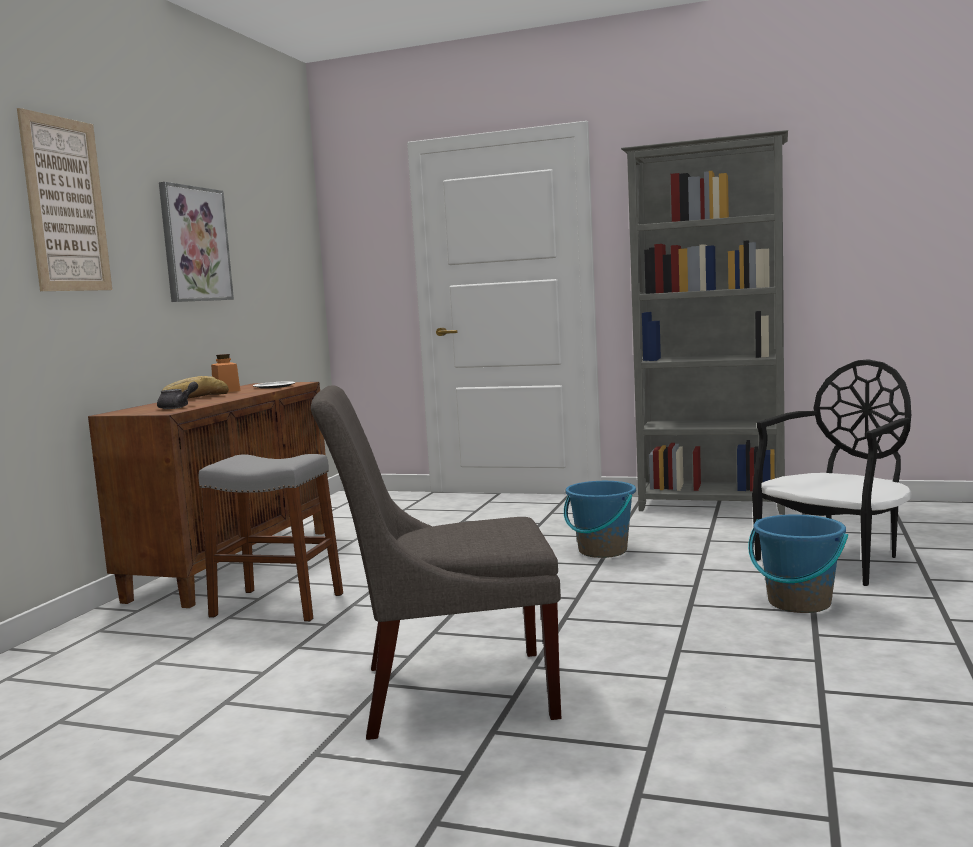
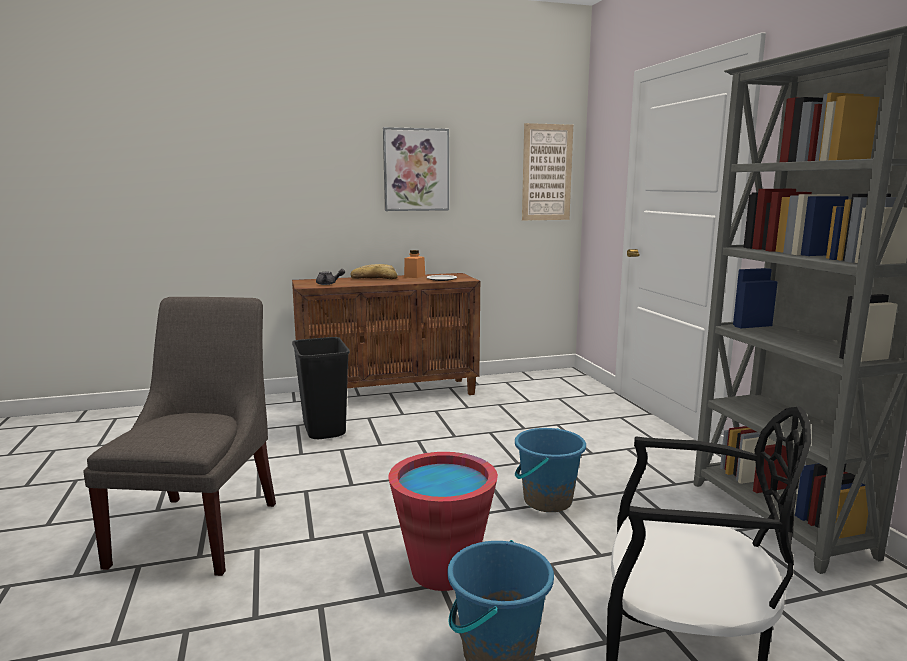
camera: 55 degrees right, 5 degrees up
(66, 205) = (294, 149): picture -> picture (547, 172)
(277, 605) = (325, 430): grey stool -> black trash can
(447, 692) = (201, 529): grey chair -> grey chair turned 45 degrees clockwise
(671, 600) = (443, 570): none -> red bucket

